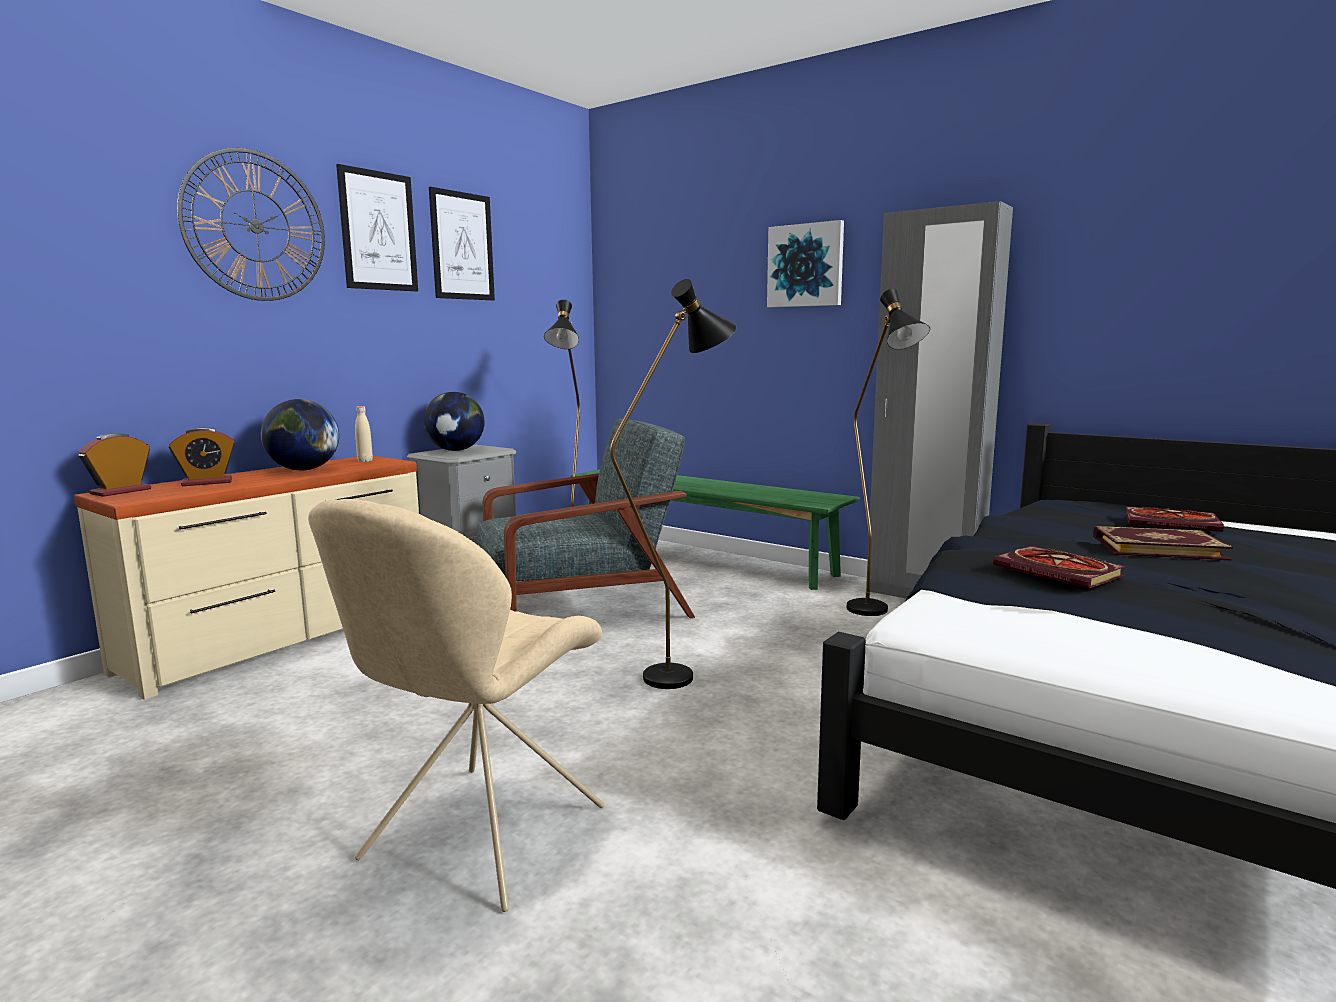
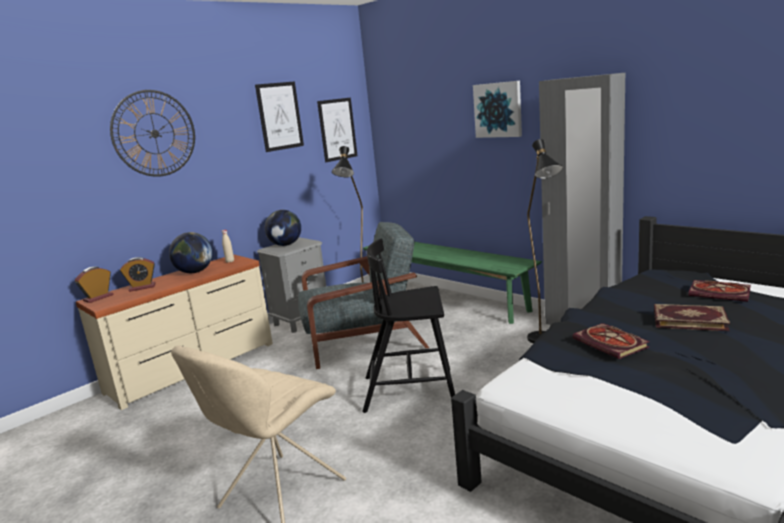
camera: 10 degrees right, 5 degrees up
(378, 231) = (226, 119): picture -> picture (337, 129)
(683, 673) = (411, 390): black floor lamp -> black chair

